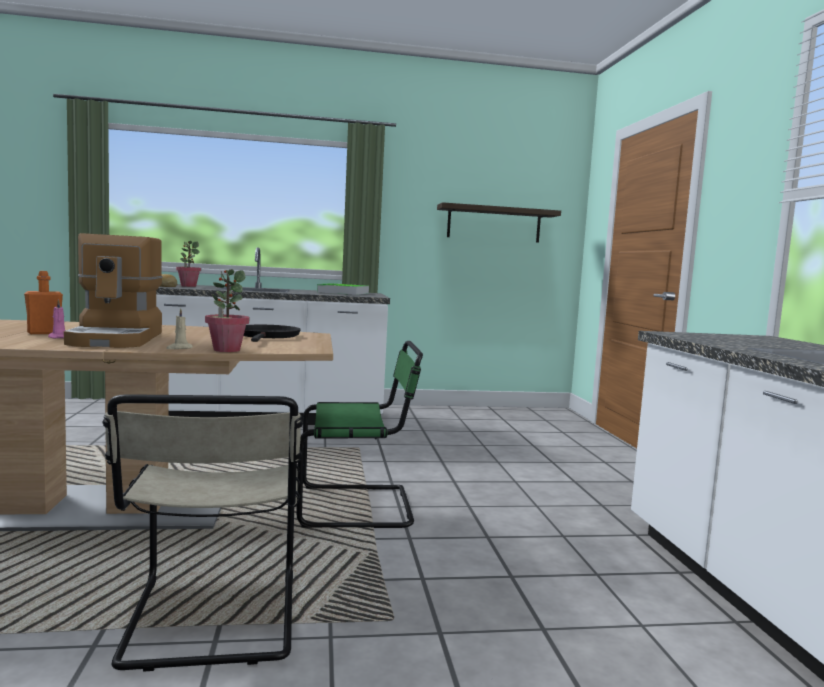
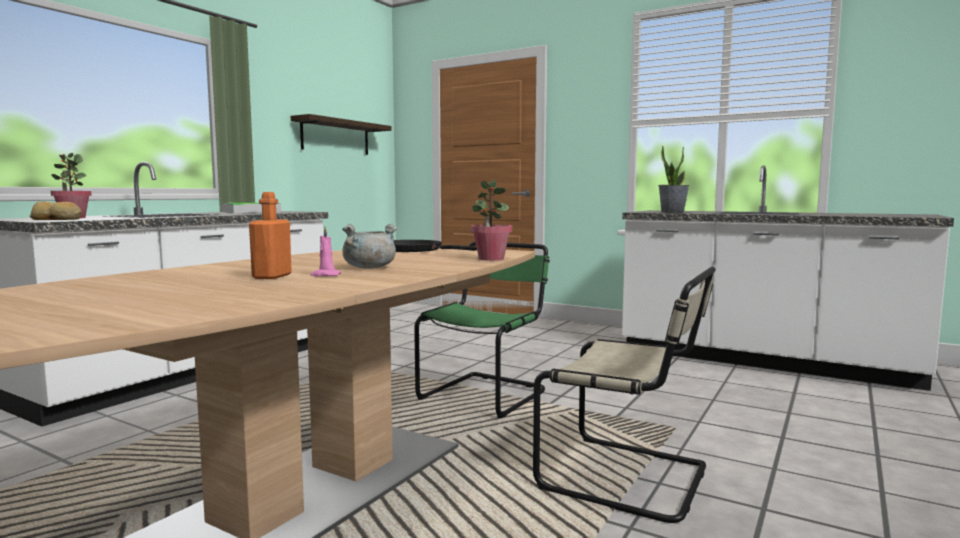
camera: 50 degrees left, 0 degrees up
(118, 339) = (369, 267): coffee machine -> grey cooking pot
(179, 348) = (464, 263): beige candle -> none
(706, 339) = (672, 212): none -> potted plant

